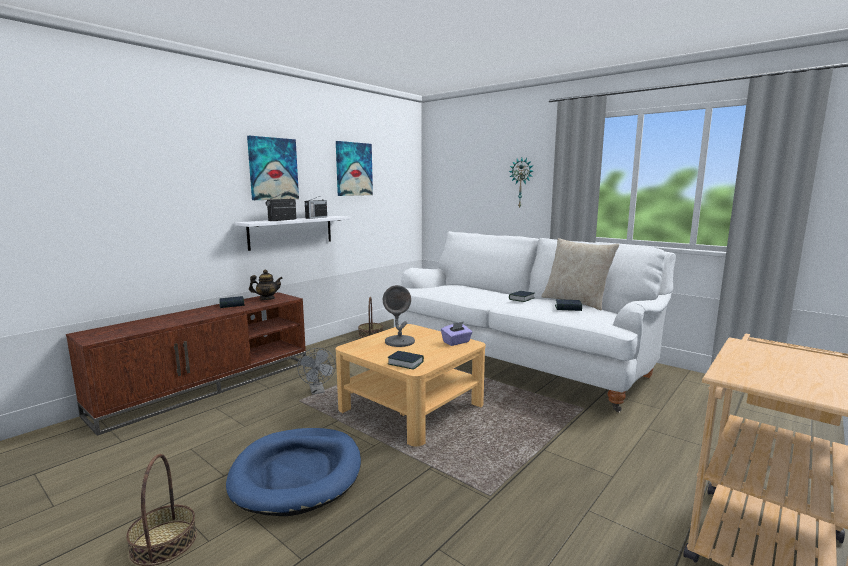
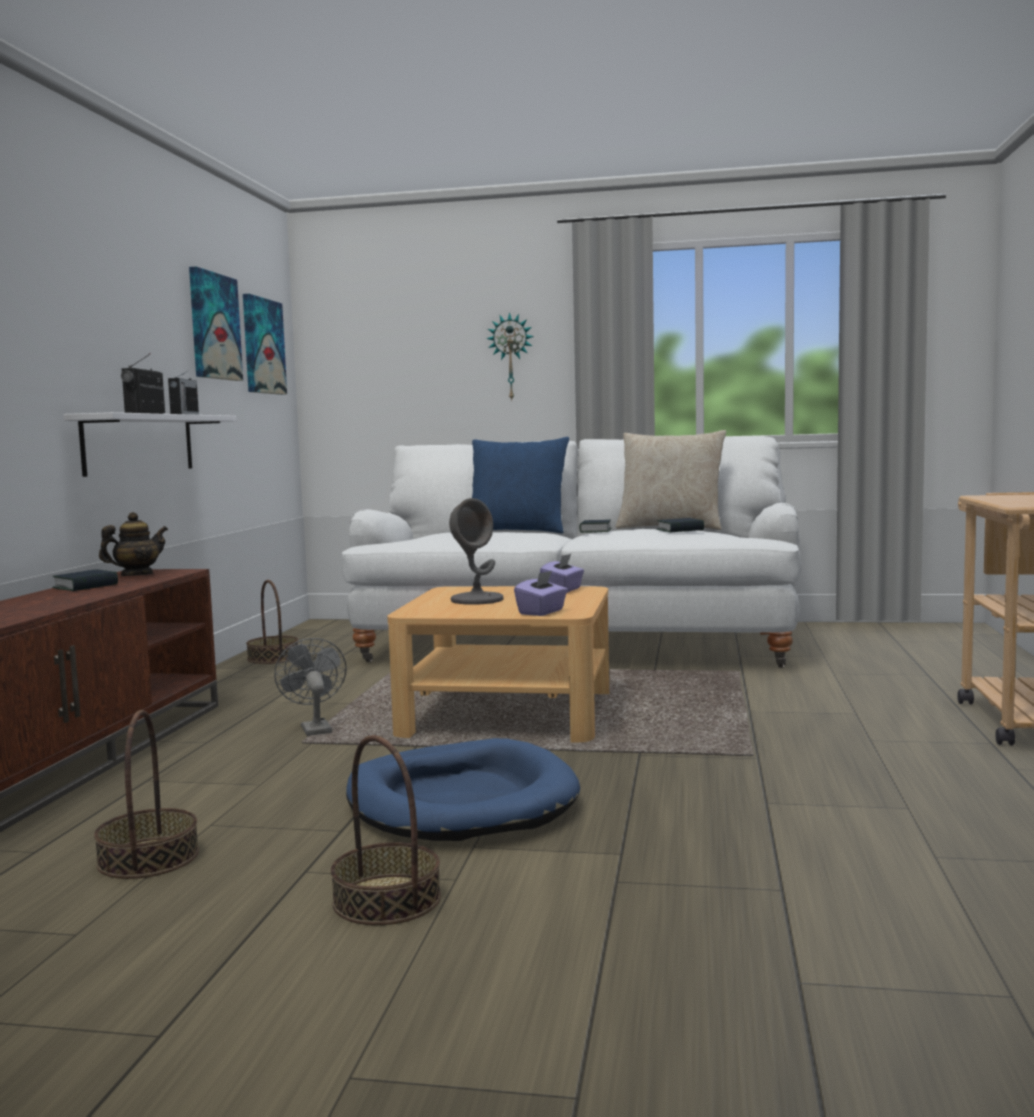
camera: 30 degrees left, 5 degrees down
(142, 463) = (148, 858): none -> basket
(273, 169) = (111, 309): picture -> picture (262, 346)
(317, 391) = (314, 728): grey fan -> grey fan turned 150 degrees counterclockwise
(405, 363) = (542, 612): book -> purple tissue box
(493, 289) = (517, 531): none -> blue pillow

